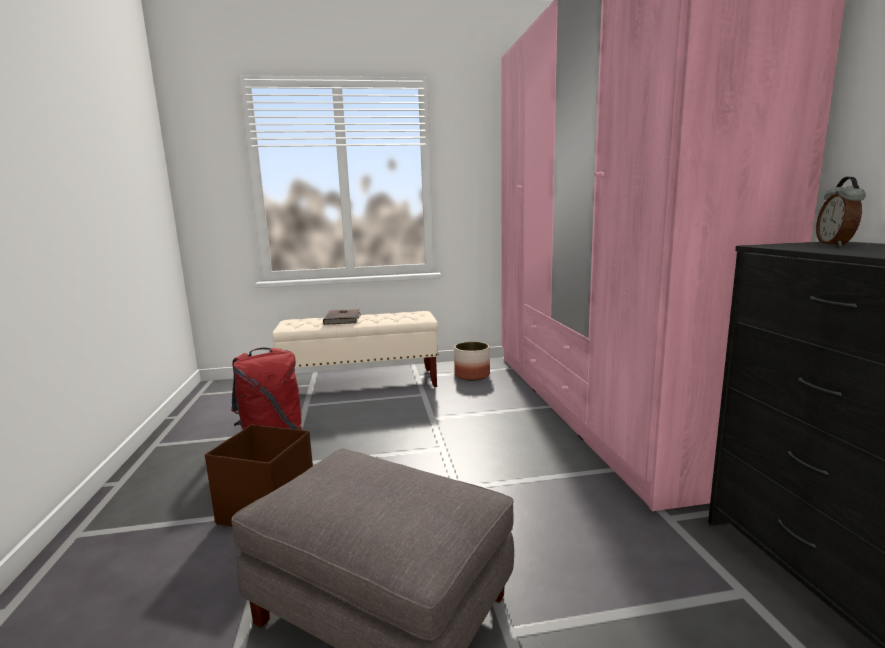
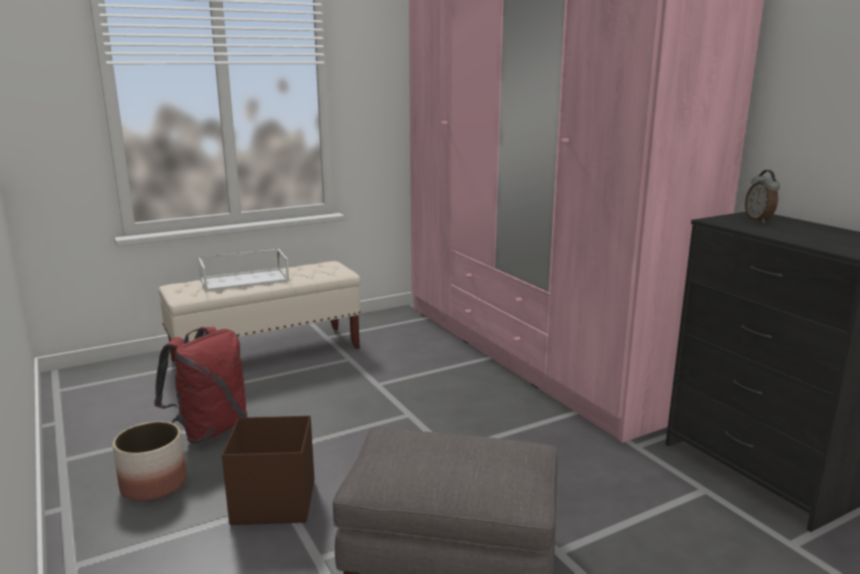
camera: 20 degrees left, 5 degrees up
(343, 319) = (245, 279): brown book -> white tray
(472, 375) = (389, 330): planter -> planter (154, 484)

